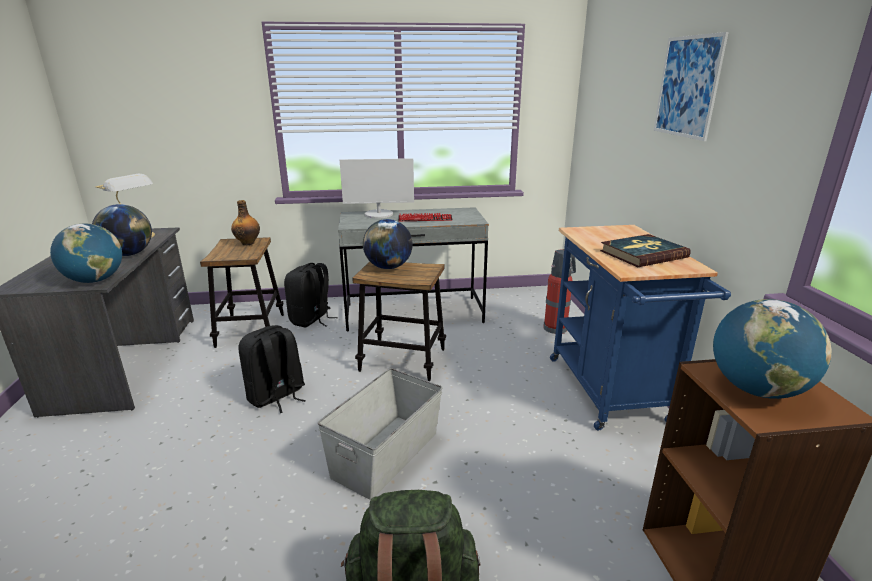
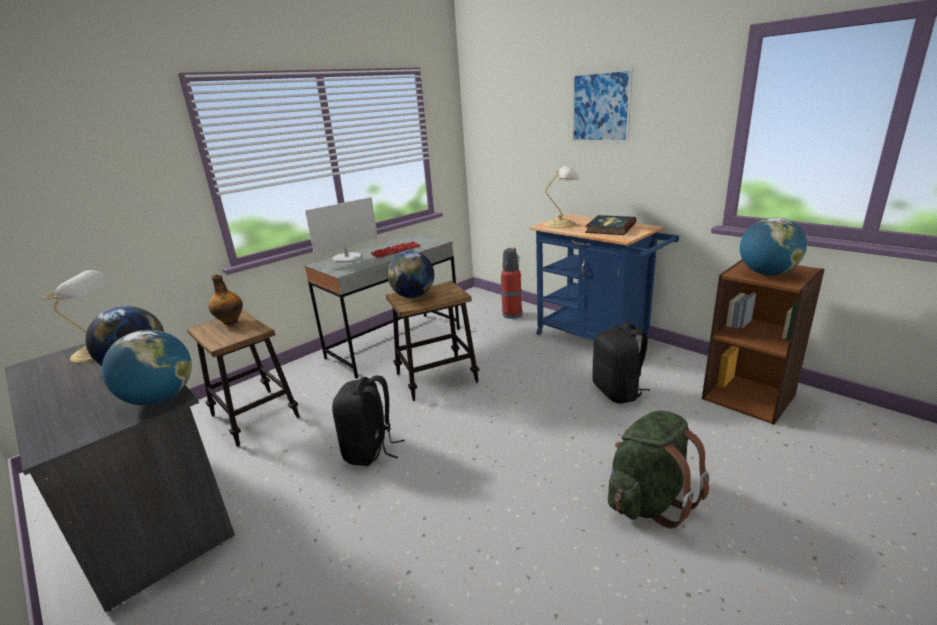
camera: 35 degrees left, 0 degrees up
(311, 320) = (307, 383): black backpack -> black backpack (618, 391)
(384, 454) = (517, 440): grey storage box -> none
(598, 234) = (562, 224): none -> table lamp

